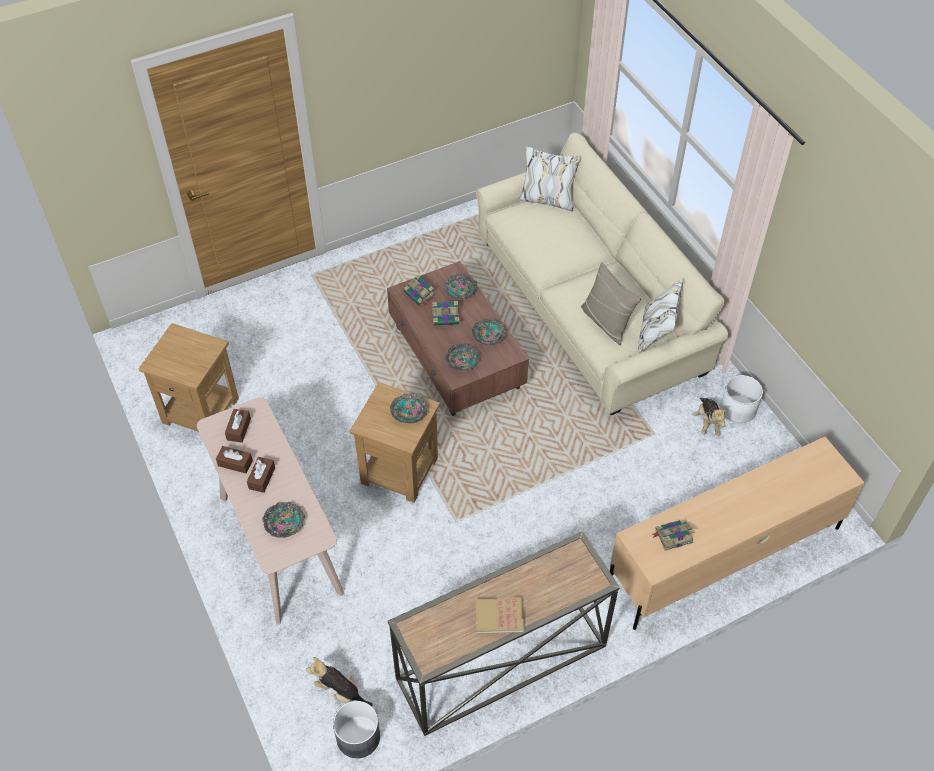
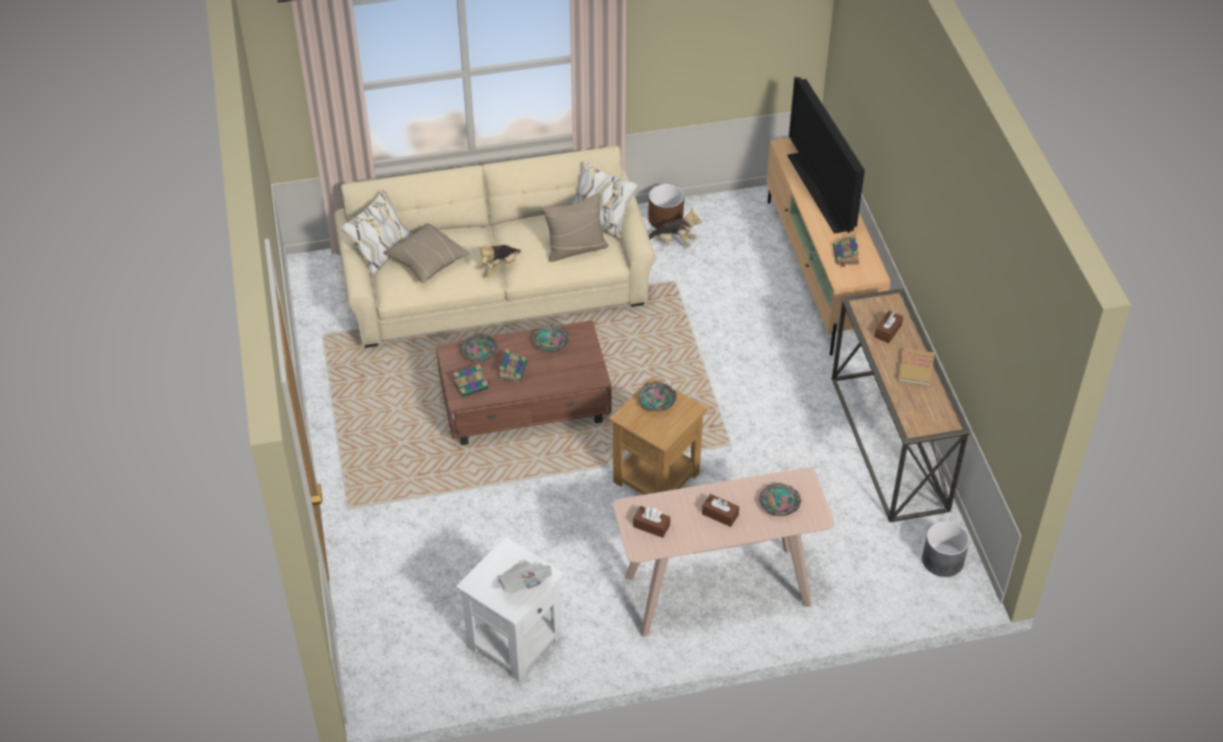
camera: 75 degrees left, 5 degrees down
(179, 365) = (524, 584): none -> newspaper
(201, 410) = (515, 641): brown side table -> white side table
(235, 463) = (695, 534): brown tissue box -> brown tissue box (888, 331)
(340, 691) = (894, 566): plush toy -> plush toy (499, 268)
(462, 361) = (577, 369): bowl -> none
(545, 226) = (427, 261): none -> beige pillow
(738, 408) = (665, 218): white planter -> brown planter
(763, 497) = (821, 192): none -> television

